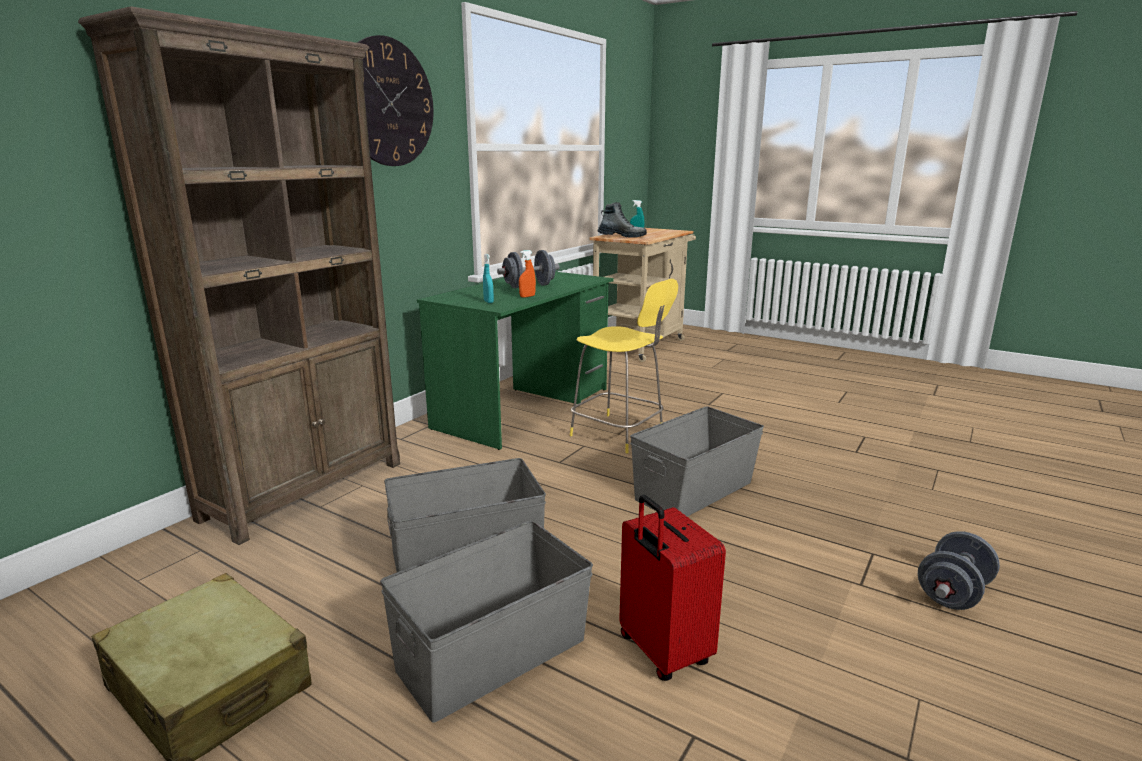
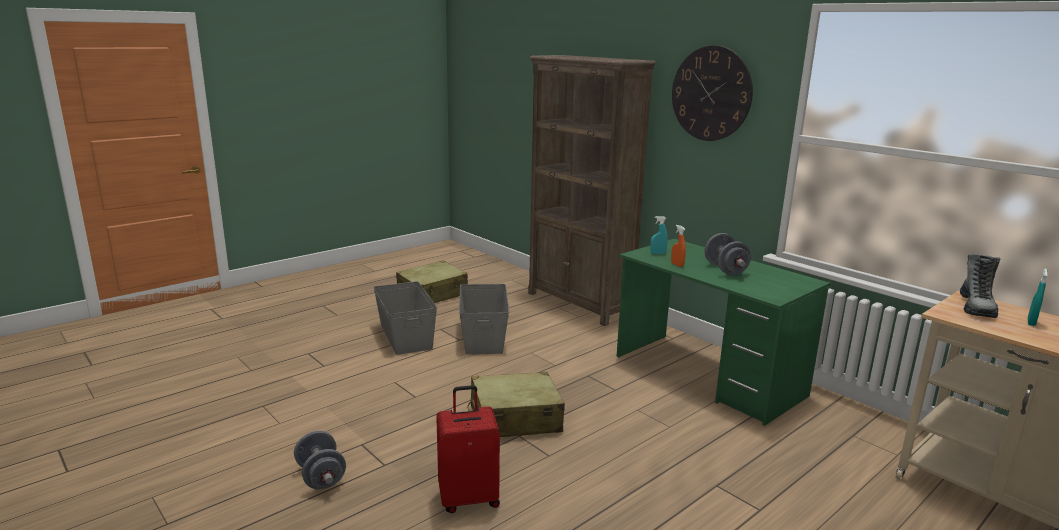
camera: 105 degrees right, 0 degrees up
(619, 434) = (636, 410): yellow stool -> none
(662, 652) = (371, 370): red suitcase -> red suitcase (469, 498)
(695, 490) = (514, 419): grey storage box -> beige suitcase

